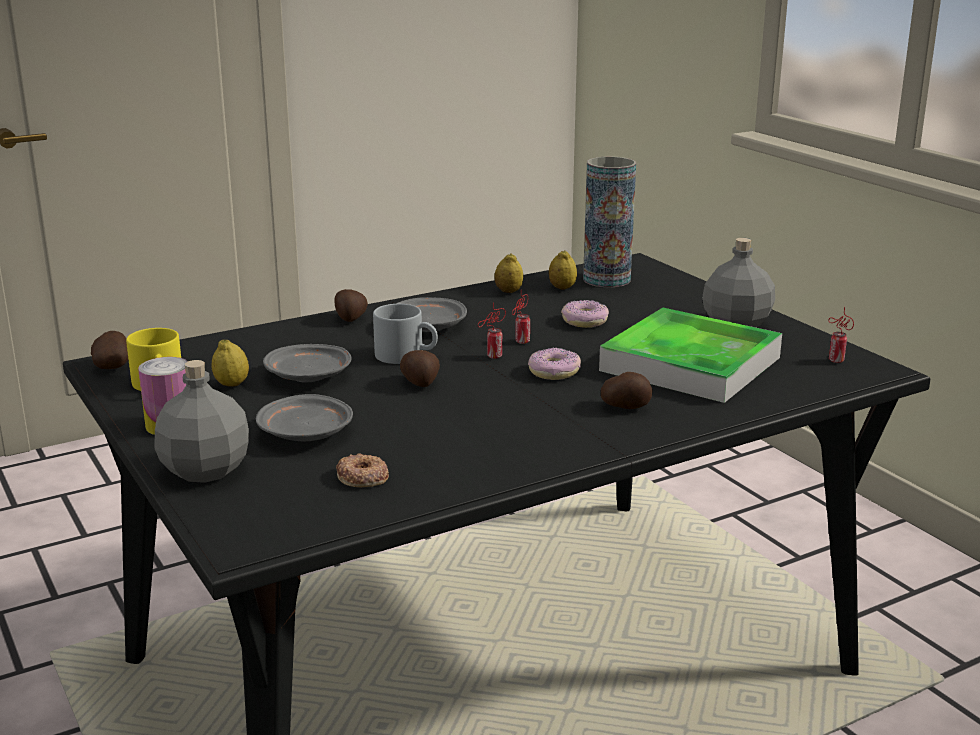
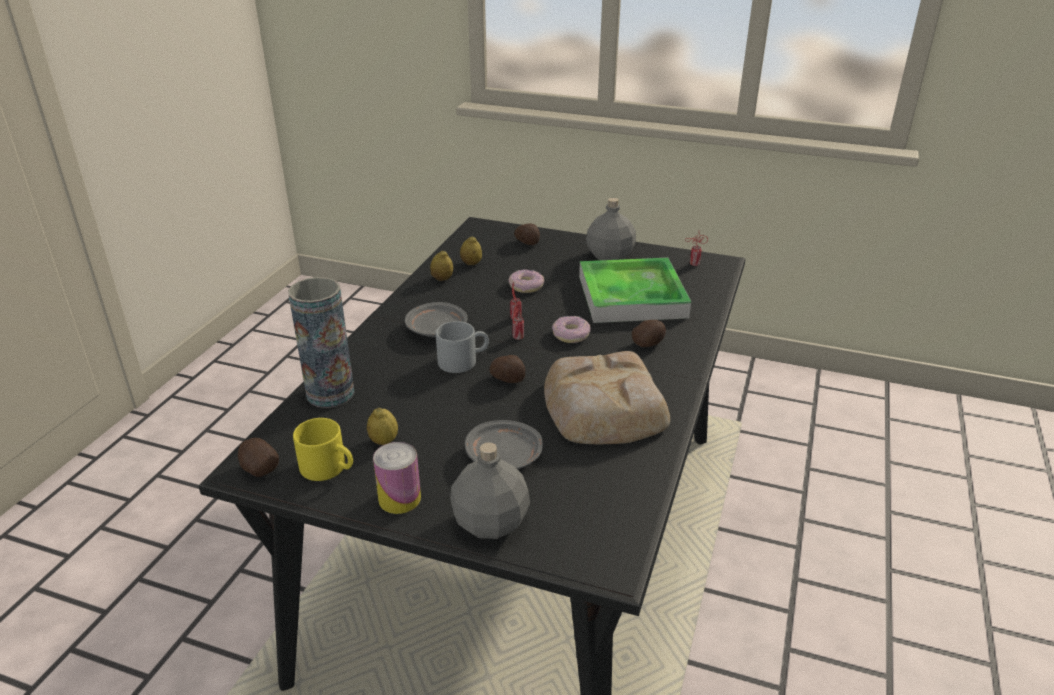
camera: 40 degrees left, 10 degrees up
(309, 376) = (427, 407): grey plate -> none
(350, 319) = (373, 345): potato -> potato (528, 243)
(362, 477) = (595, 472): donut -> none
(469, 437) = (603, 408): none -> bread
(606, 279) = (486, 246): vase -> vase (330, 393)

